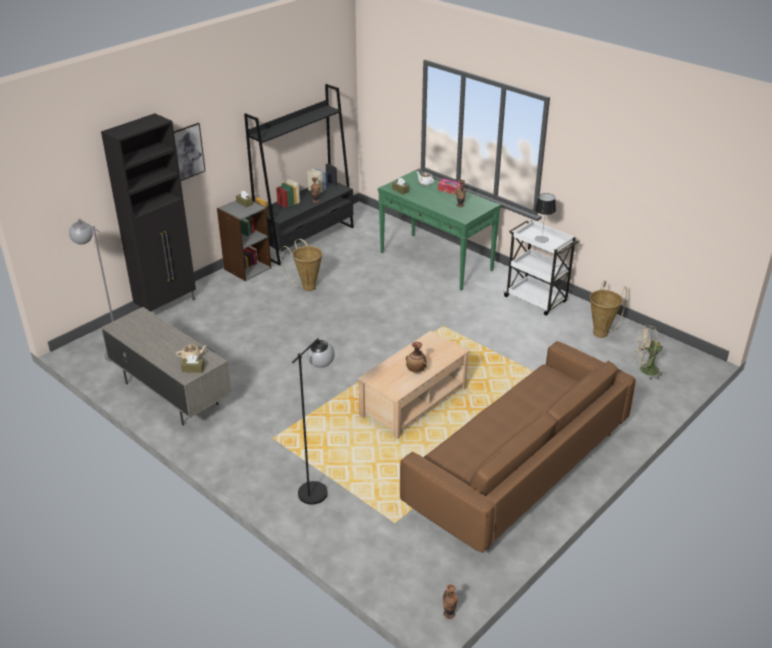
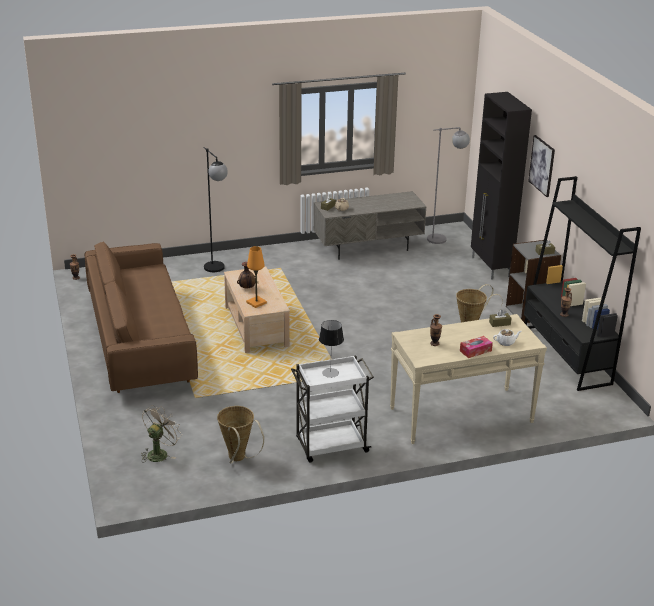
camera: 120 degrees right, 5 degrees down
(436, 261) = (460, 415): green console table -> beige console table
(437, 353) = (256, 302): none -> orange table lamp

